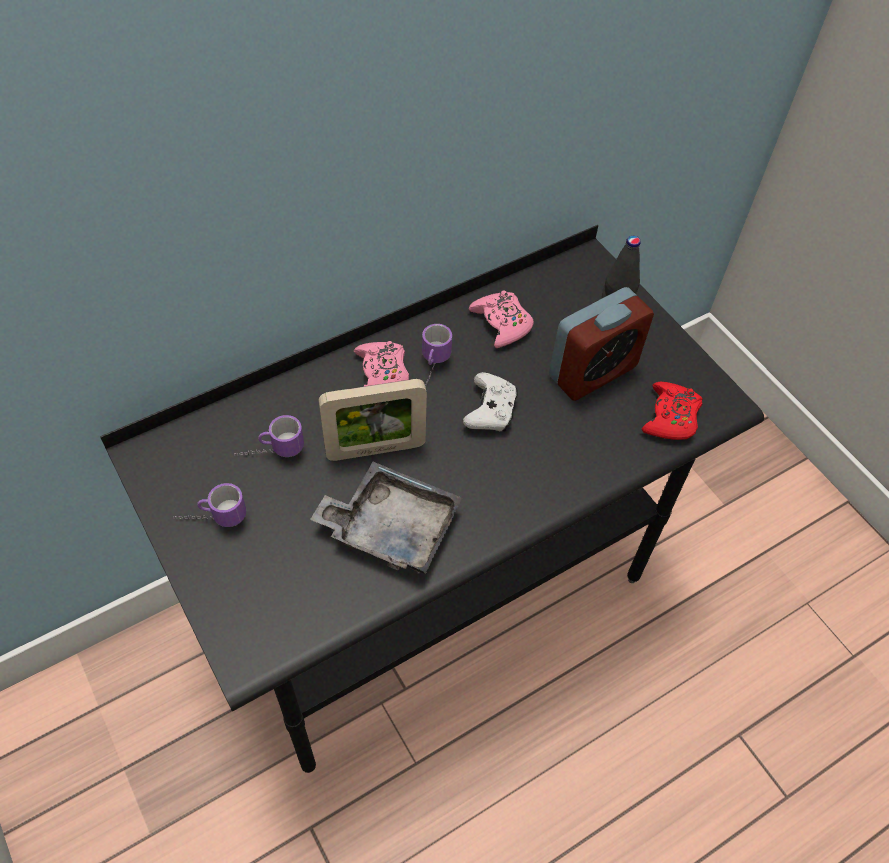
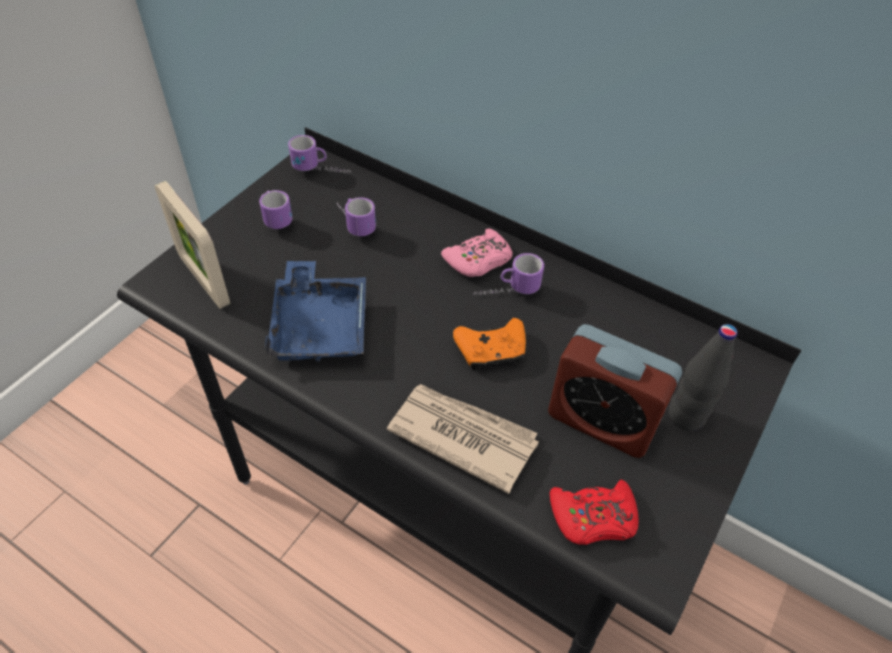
camera: 65 degrees right, 5 degrees down
(169, 451) = (321, 171): none -> mug
(375, 449) = (395, 286): picture frame -> picture frame (204, 280)
(391, 527) = (319, 325): grey tray -> blue tray
(490, 411) = (491, 351): white game controller -> orange game controller
(502, 323) = (604, 323): pink game controller -> none
(565, 467) = (462, 436): none -> newspaper

